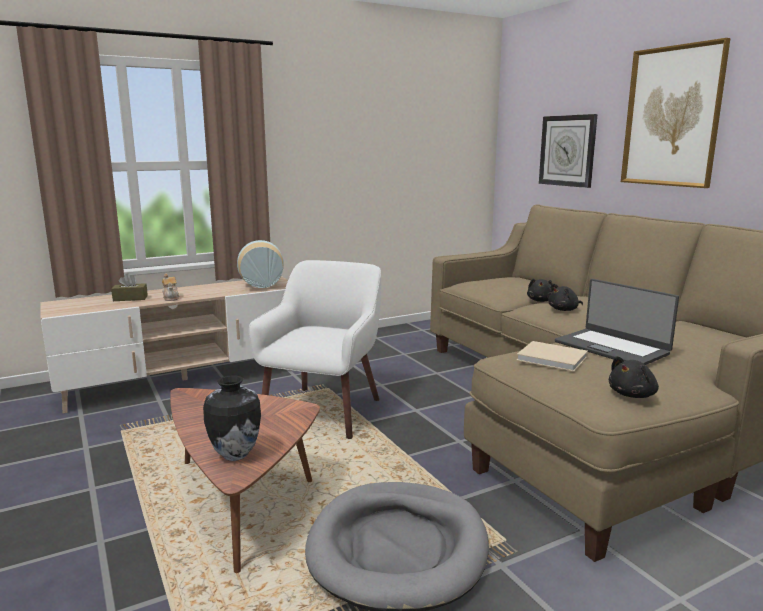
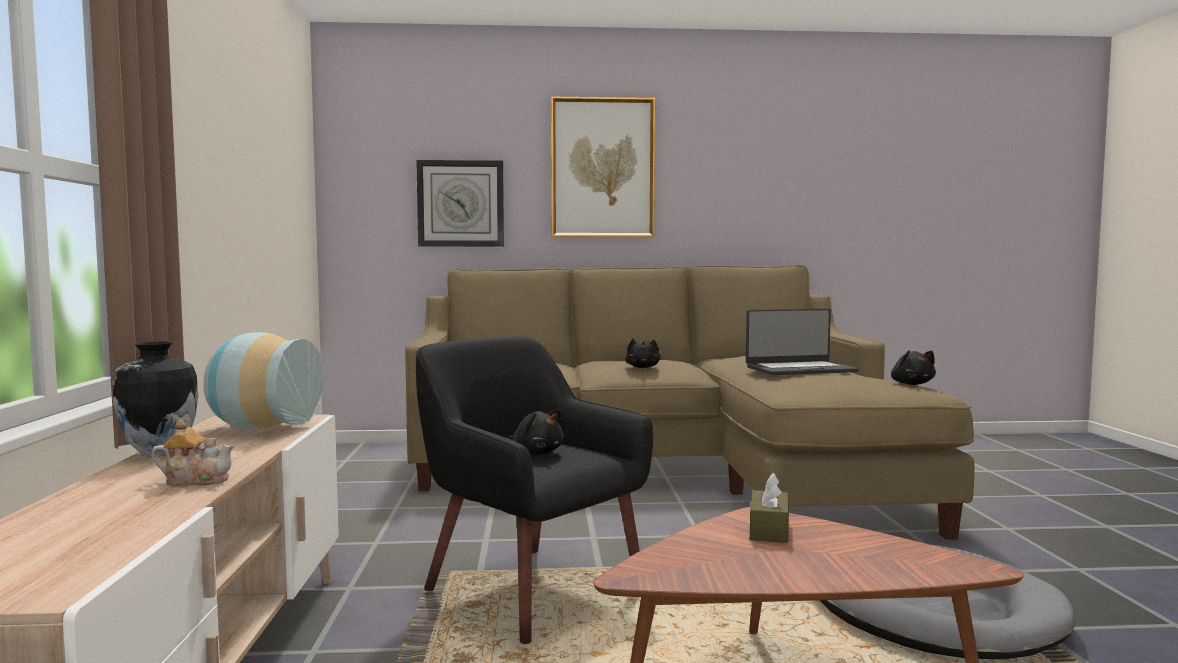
camera: 65 degrees left, 10 degrees down
(130, 298) = (99, 511): brown tissue box -> brown tissue box (769, 529)
(234, 455) = (907, 562): vase -> vase (158, 453)
(324, 410) = (530, 588): white armchair -> black armchair
(540, 300) = (584, 370): black plush toy -> black plush toy (536, 453)
(554, 359) = (824, 380): beige book -> none

